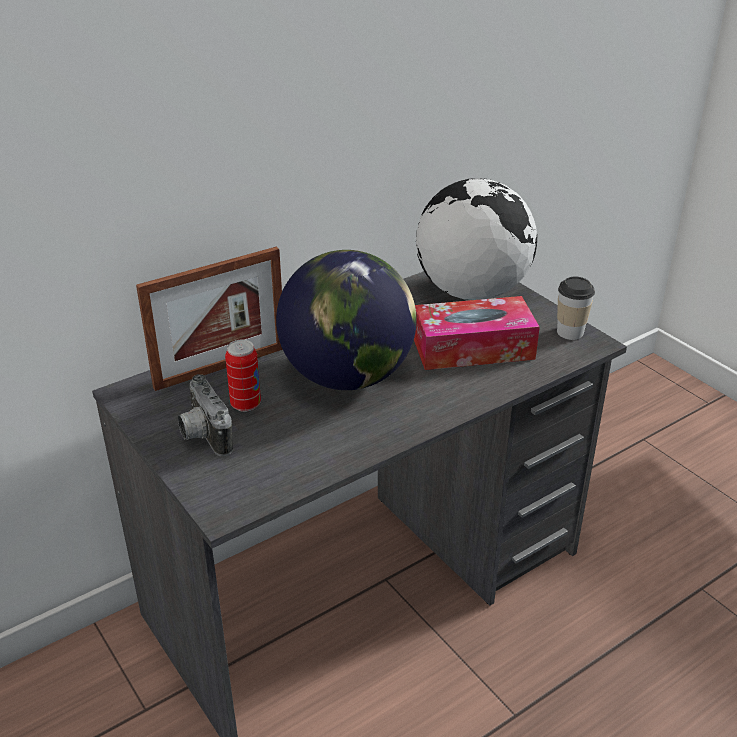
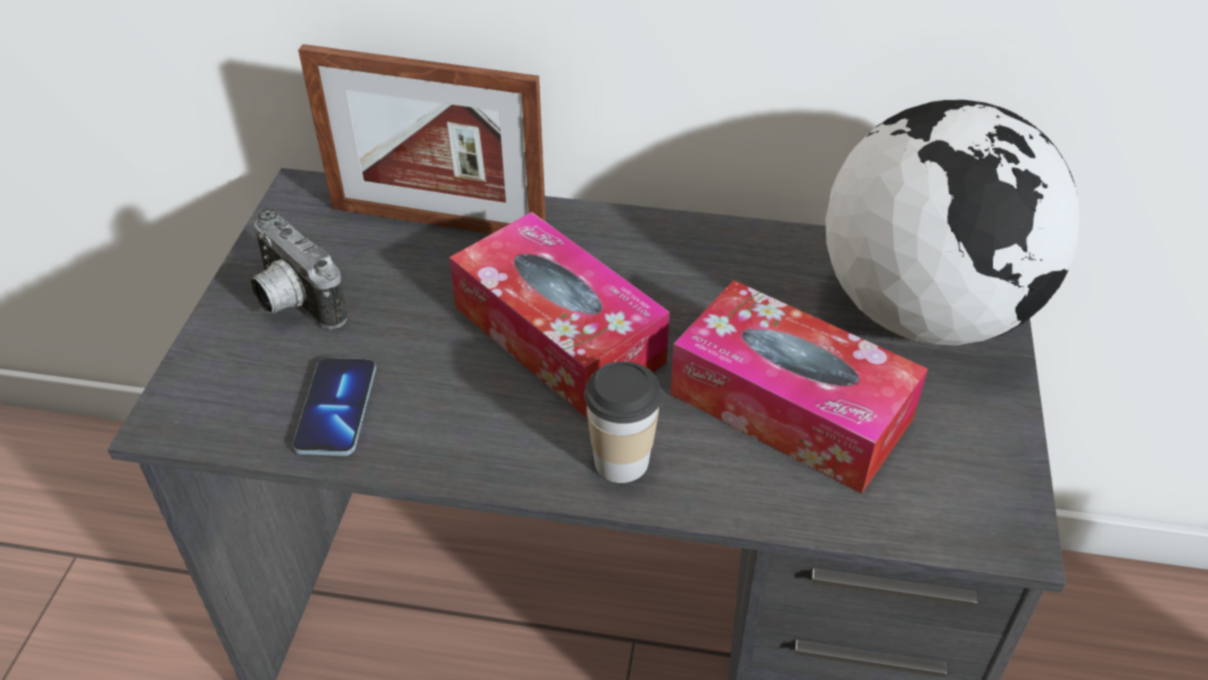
camera: 45 degrees right, 10 degrees up
(202, 435) = (292, 302): camera -> camera turned 60 degrees counterclockwise
(245, 404) = (391, 292): can -> none
(296, 458) = (336, 409): none -> phone
(348, 376) = (558, 335): globe -> tissue box
(570, 332) = (992, 486): cup -> cup (621, 461)

